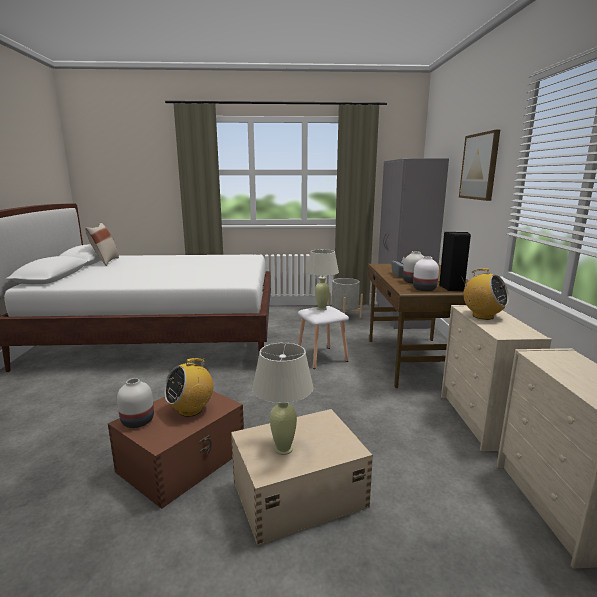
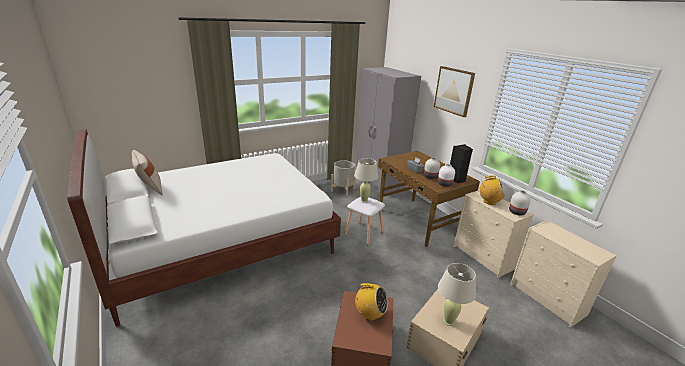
camera: 30 degrees left, 10 degrees up
(138, 421) = (349, 336): white vase -> white vase (516, 212)
(191, 410) = (370, 314): radio -> radio turned 90 degrees counterclockwise

